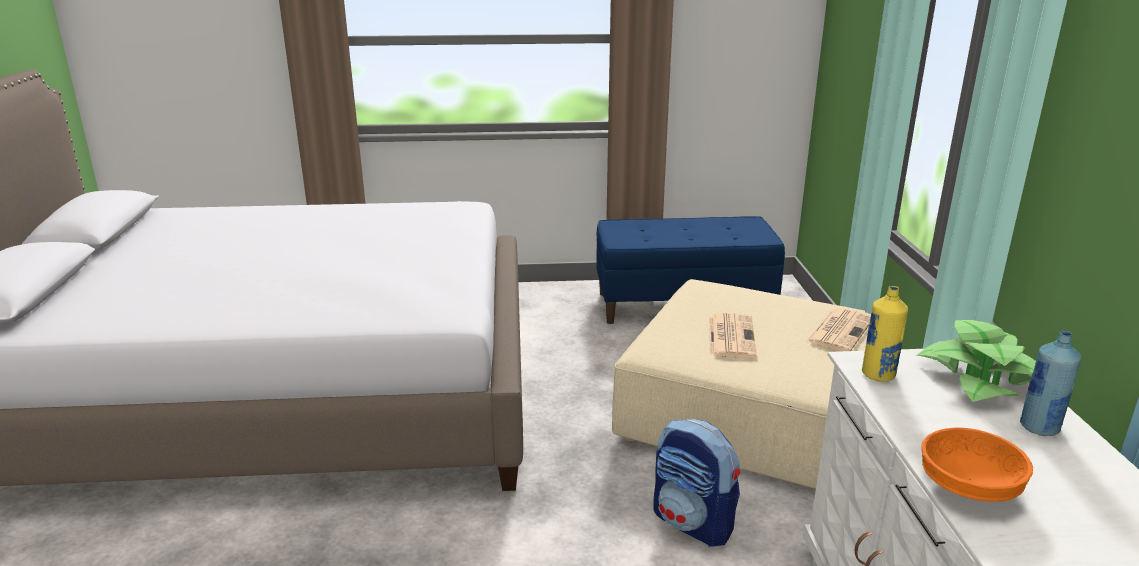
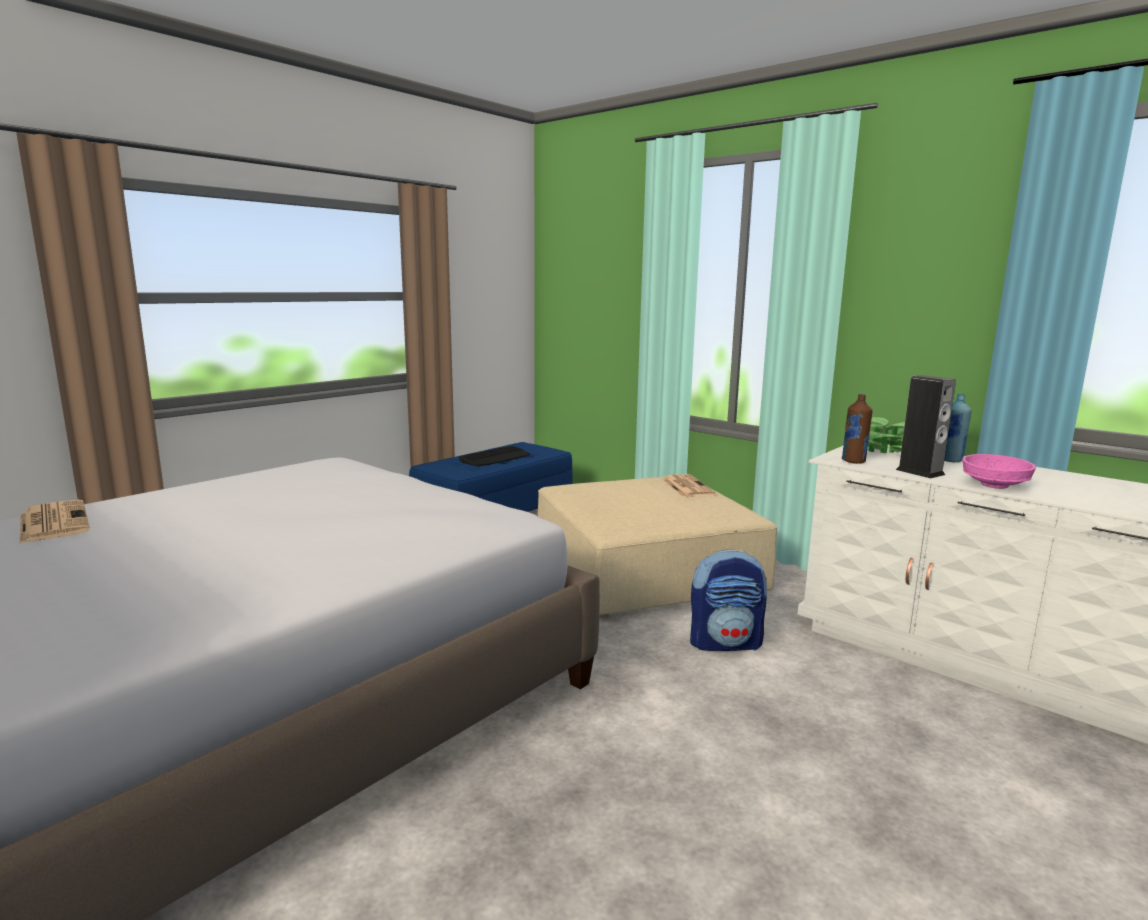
camera: 45 degrees left, 10 degrees down
(691, 230) = (495, 457): none -> keyboard
(730, 336) = (639, 506): newspaper -> newspaper (53, 522)
(878, 375) = (853, 461): yellow bottle -> brown bottle
(921, 424) = (920, 472): none -> speaker
(968, 486) = (993, 485): orange bowl -> pink bowl

